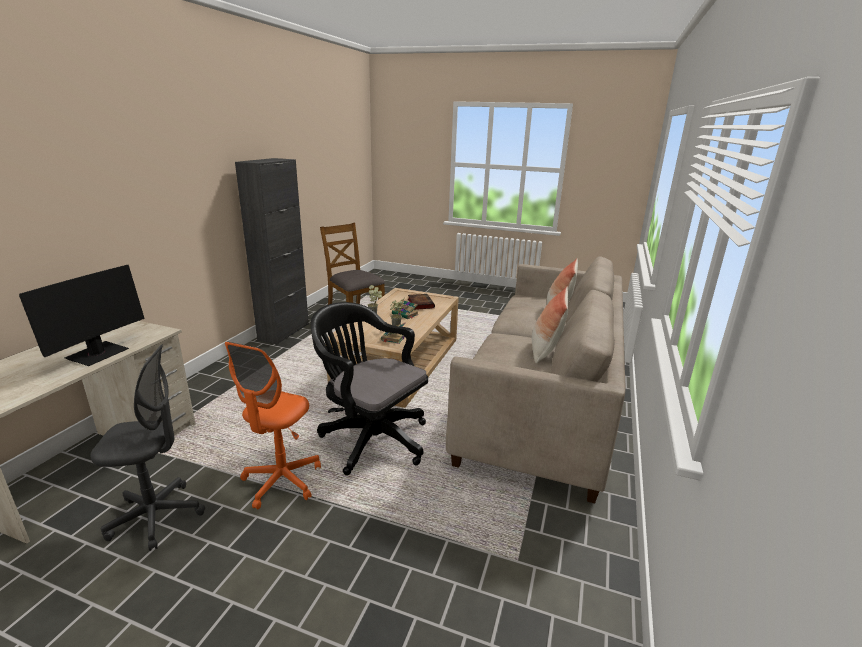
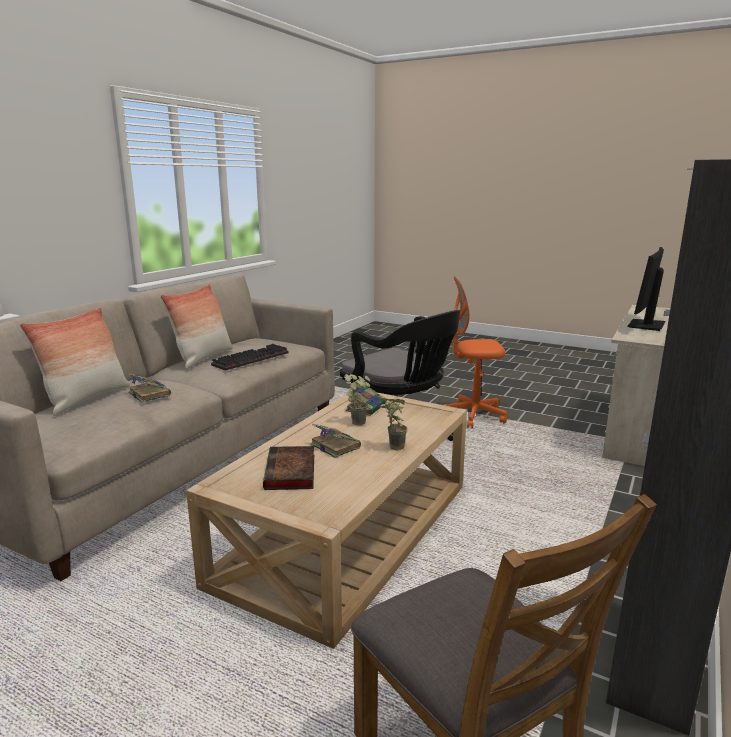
camera: 170 degrees left, 5 degrees down
(157, 516) = (553, 405): grey office chair -> none
(282, 481) = (473, 415): orange office chair -> orange office chair turned 120 degrees counterclockwise
(501, 350) = (251, 358): none -> keyboard
(524, 312) = (149, 394): none -> book

